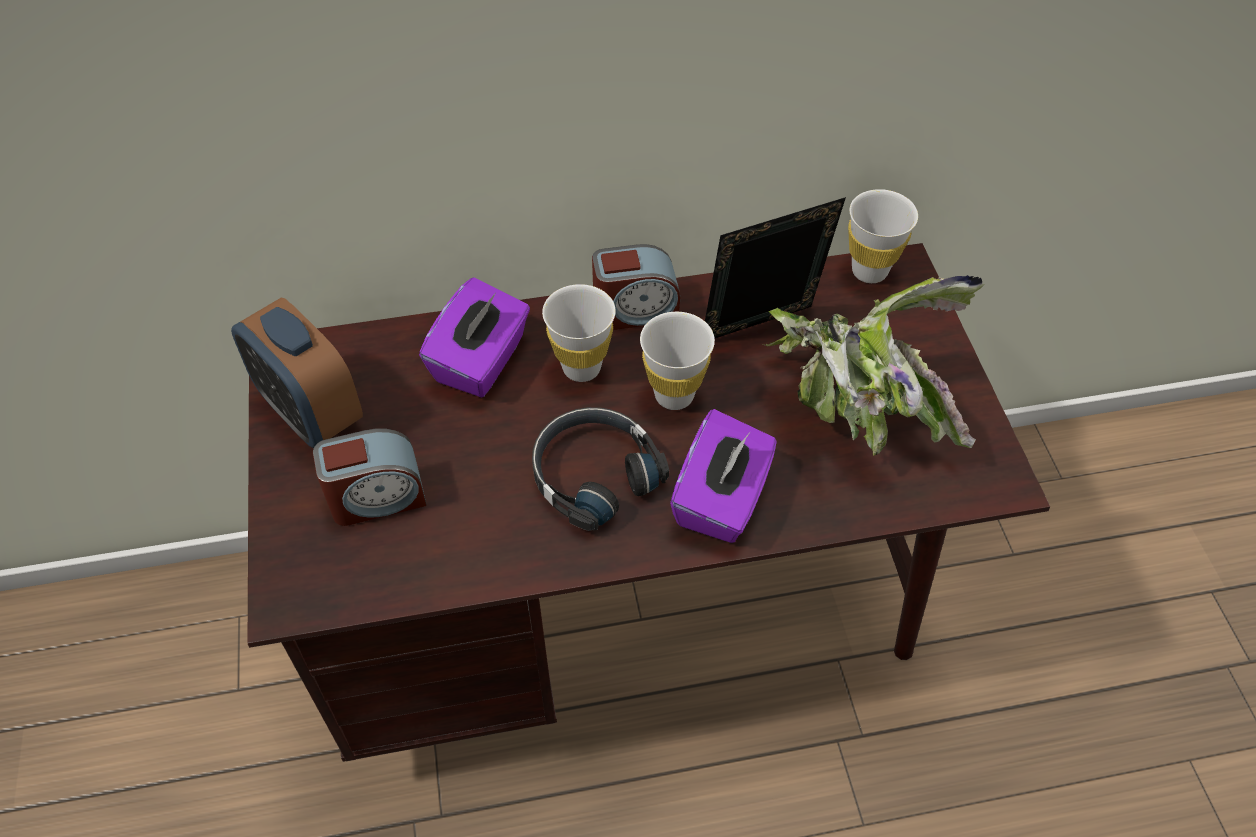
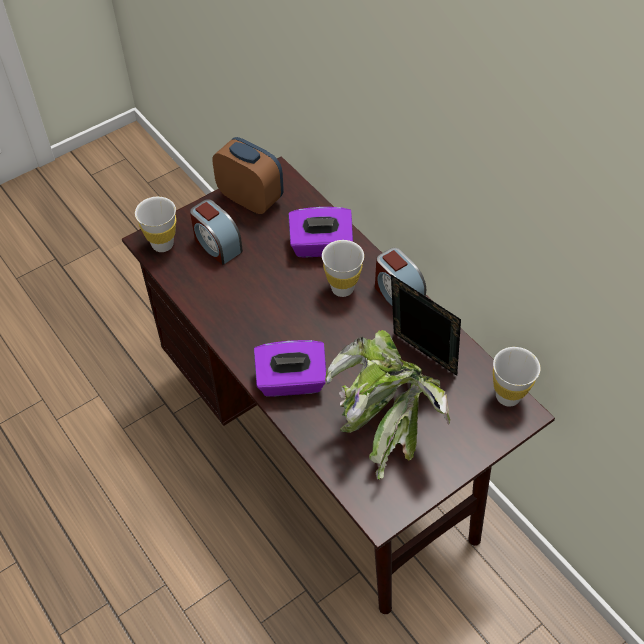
camera: 65 degrees right, 0 degrees up
(311, 412) = (251, 199): alarm clock -> alarm clock turned 105 degrees clockwise
(593, 474) = (277, 321): black headphones -> none
(674, 395) = (348, 335): white cup -> white cup (162, 244)

